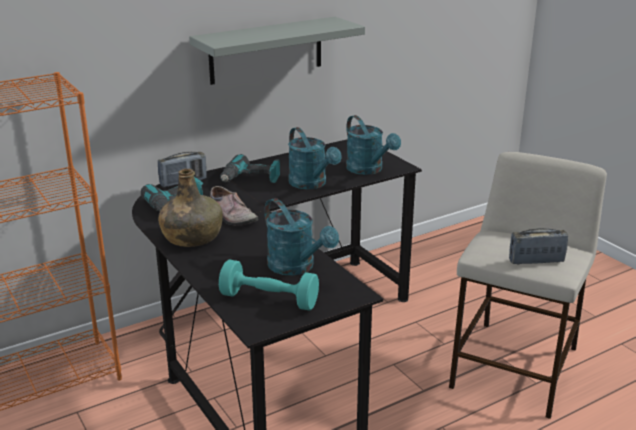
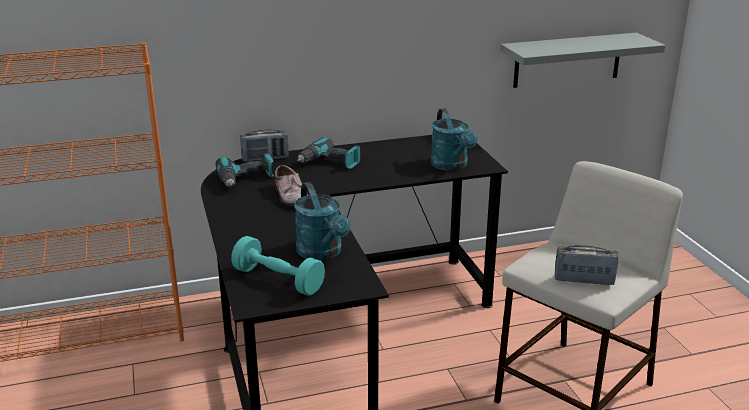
camera: 15 degrees right, 0 degrees up
(192, 237) = (242, 212): green bottle -> none
(266, 50) = (362, 35): grey shelf -> grey shelf (567, 60)
(311, 184) = (386, 174): turquoise watering can -> none

